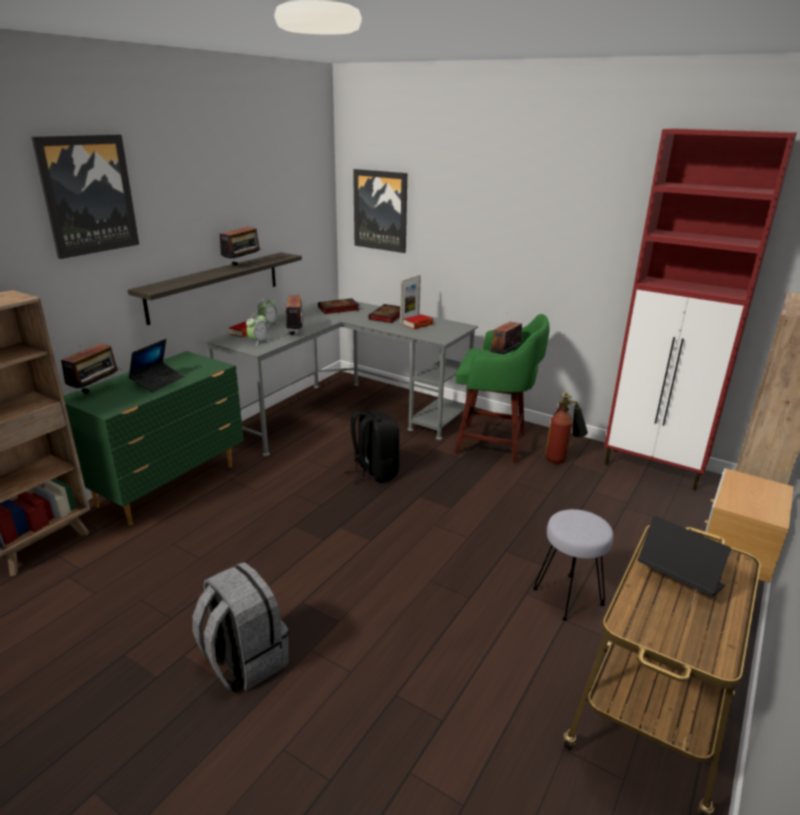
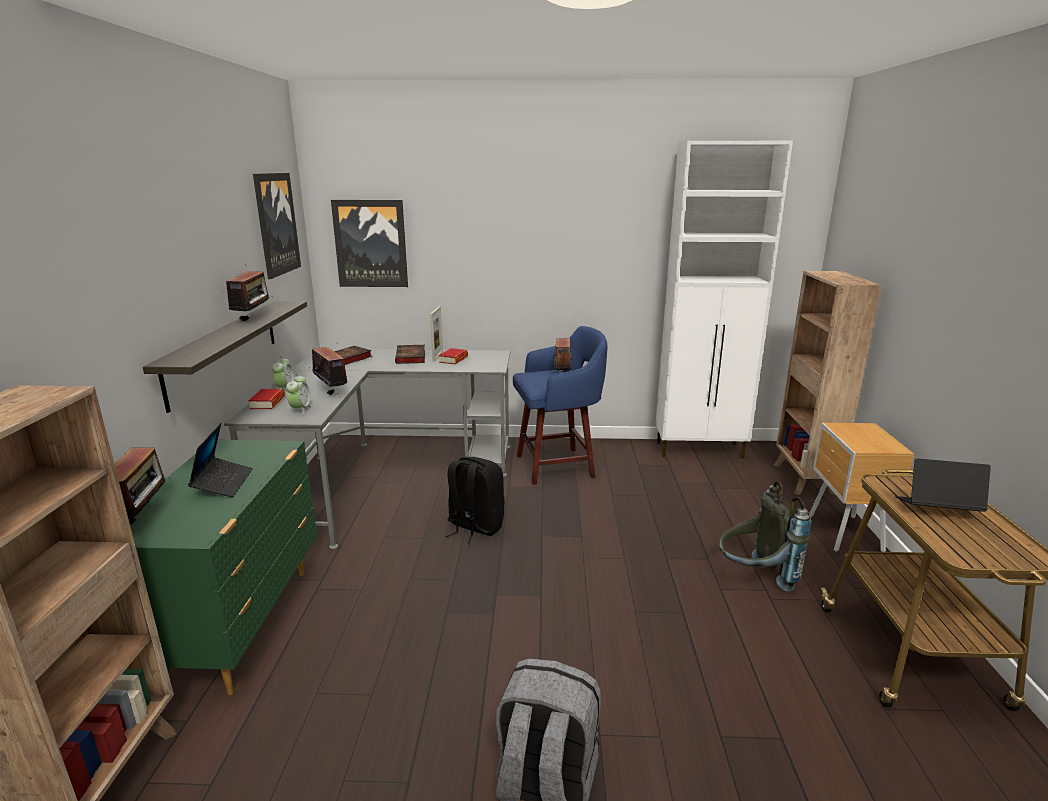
camera: 30 degrees left, 5 degrees down
(88, 195) = (87, 234): picture -> picture (276, 224)
(494, 444) = (558, 465): green stool -> blue stool
(562, 458) = (626, 461): fire extinguisher -> none
(568, 597) = (754, 578): grey stool -> grey backpack
(654, 469) = (700, 450): red cabinet -> white cabinet

